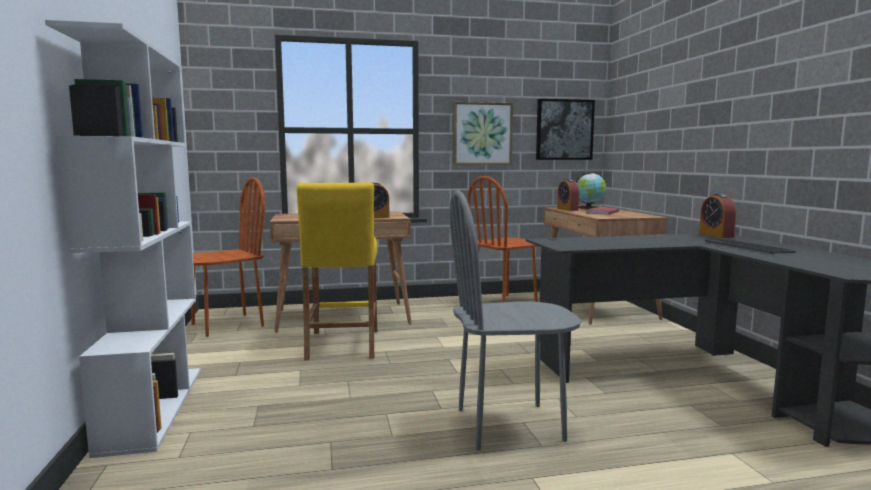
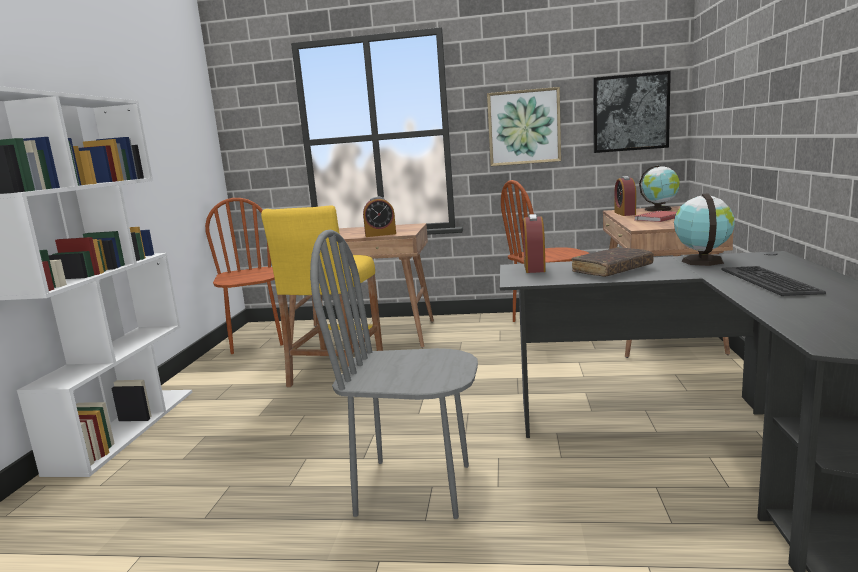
camera: 20 degrees right, 5 degrees up
(227, 325) = (256, 341): brown chair -> brown chair turned 90 degrees counterclockwise
(625, 241) = (612, 270): none -> brown book
(679, 237) = (702, 261): none -> globe
(716, 235) = (761, 257): alarm clock -> alarm clock (534, 267)

